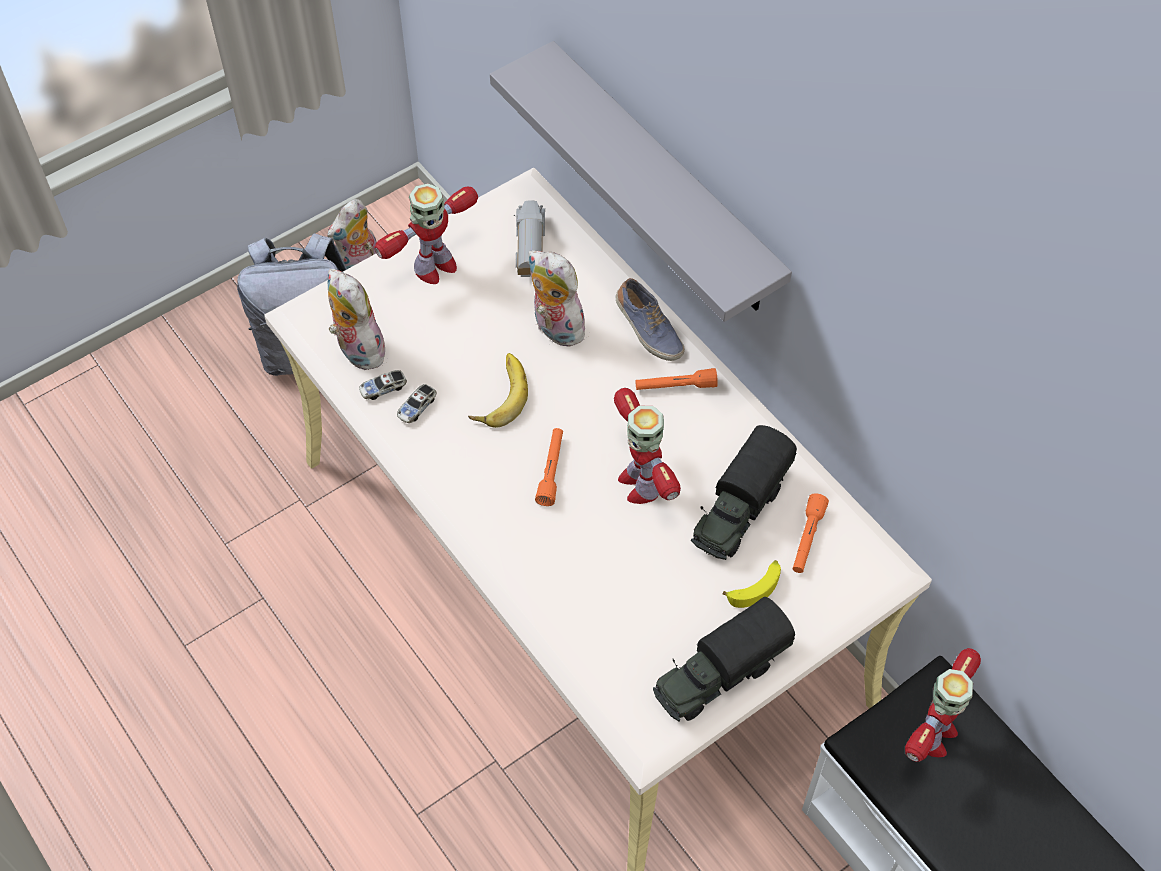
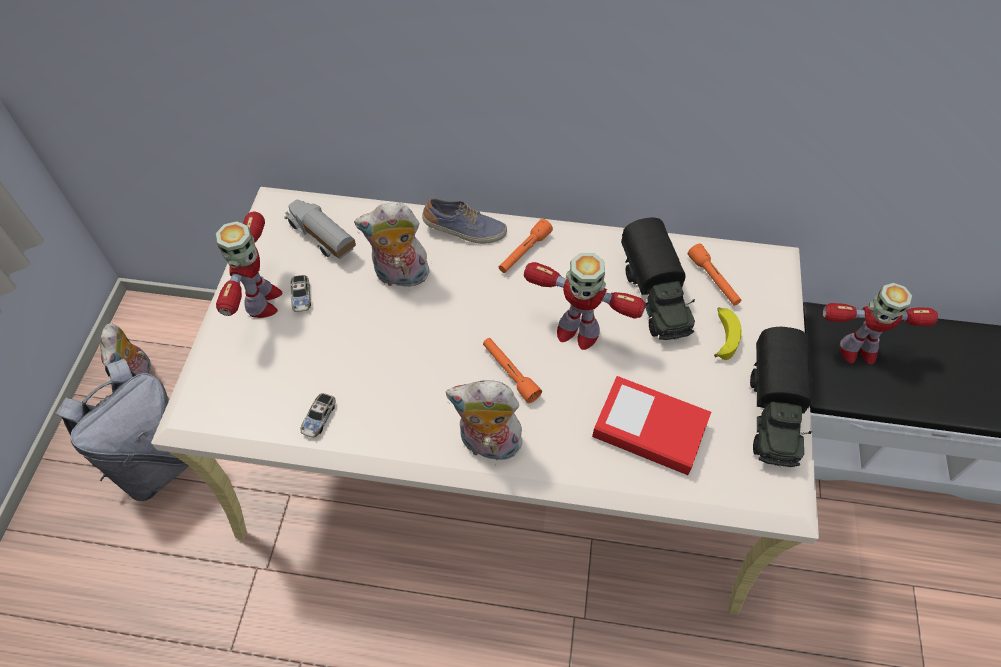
camera: 45 degrees left, 0 degrees up
(357, 349) = (265, 406): plush toy -> plush toy (488, 445)
(417, 407) = (362, 410): toy car -> toy car (302, 297)
(498, 394) = (411, 352): banana -> none
(605, 601) = (649, 429): none -> book
(664, 182) = (420, 96): grey shelf -> none
(933, 736) = (857, 350): toy robot -> toy robot turned 105 degrees clockwise

